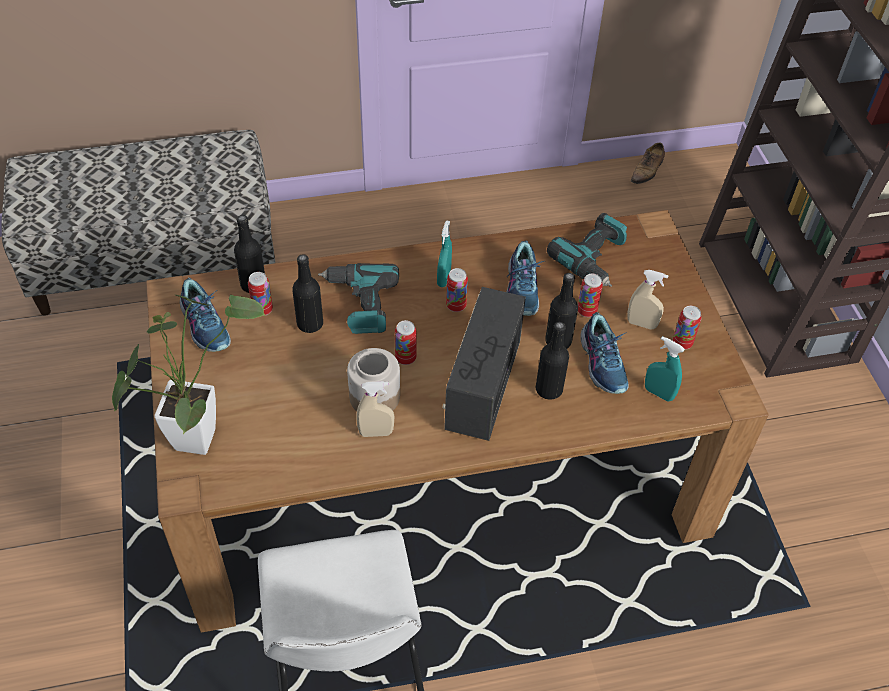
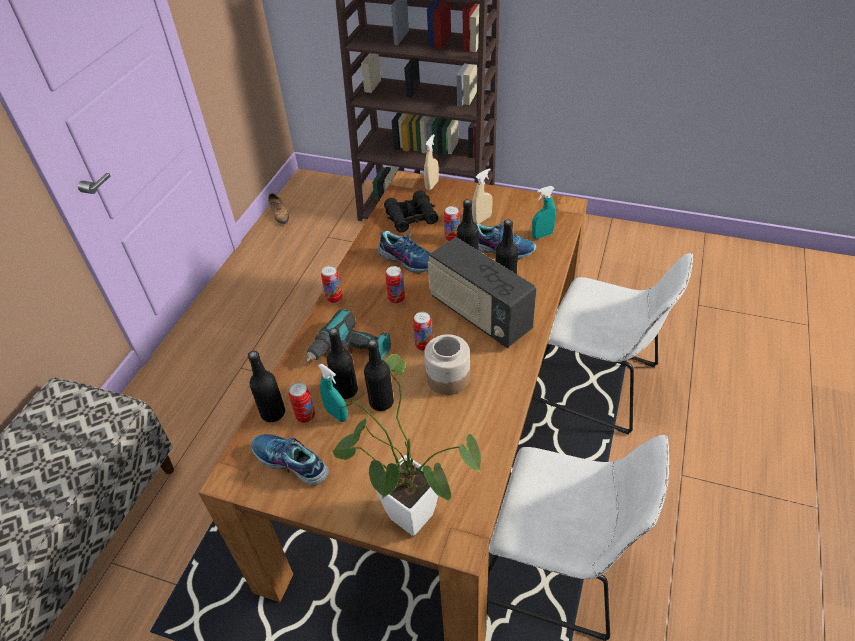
camera: 55 degrees left, 5 degrees down
(206, 325) = (290, 463): shoe -> shoe turned 150 degrees counterclockwise
(312, 357) = (381, 402): none -> black bottle
(376, 433) = (482, 390): beige spray bottle -> beige spray bottle (432, 185)
(444, 278) = (365, 295): turquoise spray bottle -> turquoise spray bottle (336, 414)
(594, 259) = (411, 217): power drill -> black binoculars
(625, 611) = (597, 383): none -> white chair
(682, 343) = (510, 209): can -> can (334, 299)

